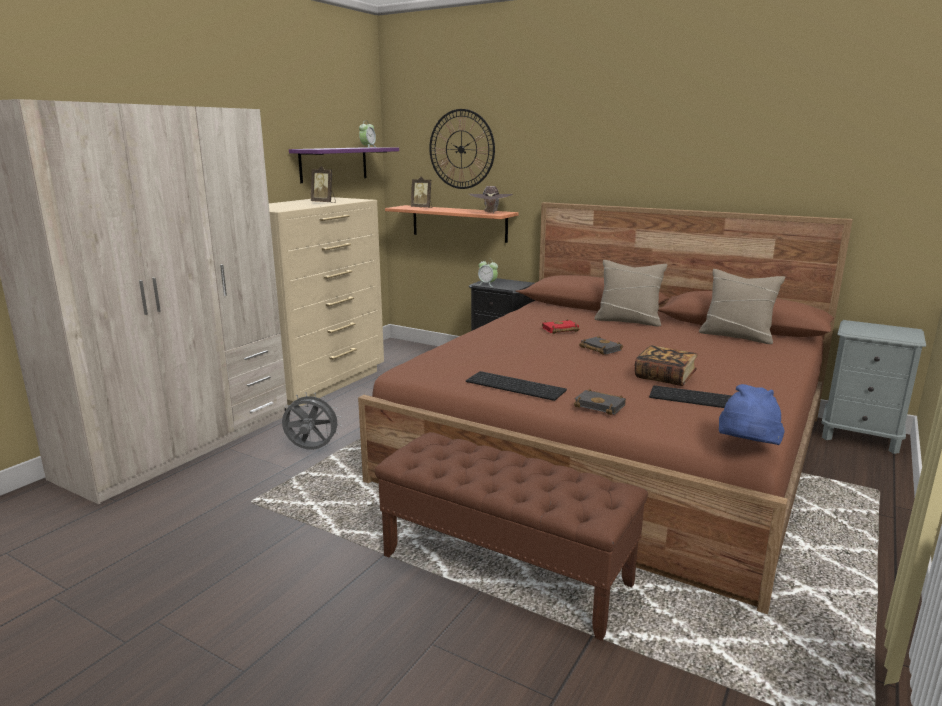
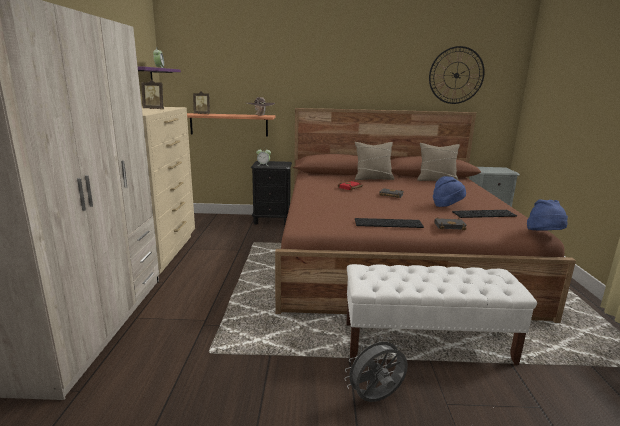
camera: 30 degrees left, 0 degrees up
(311, 450) = (209, 302): grey fan -> grey fan (376, 399)
(461, 149) = (229, 72): wall clock -> wall clock (456, 75)
(505, 570) = (427, 342): brown bench -> white bench
(664, 377) = (447, 206): book -> blue hat

